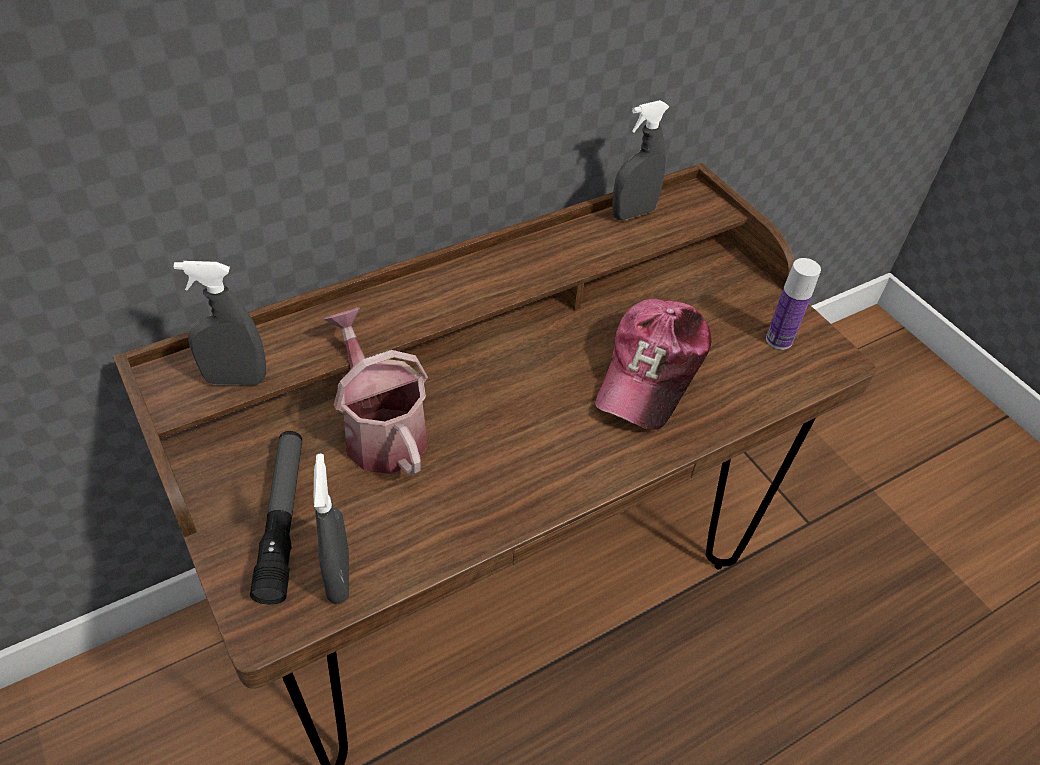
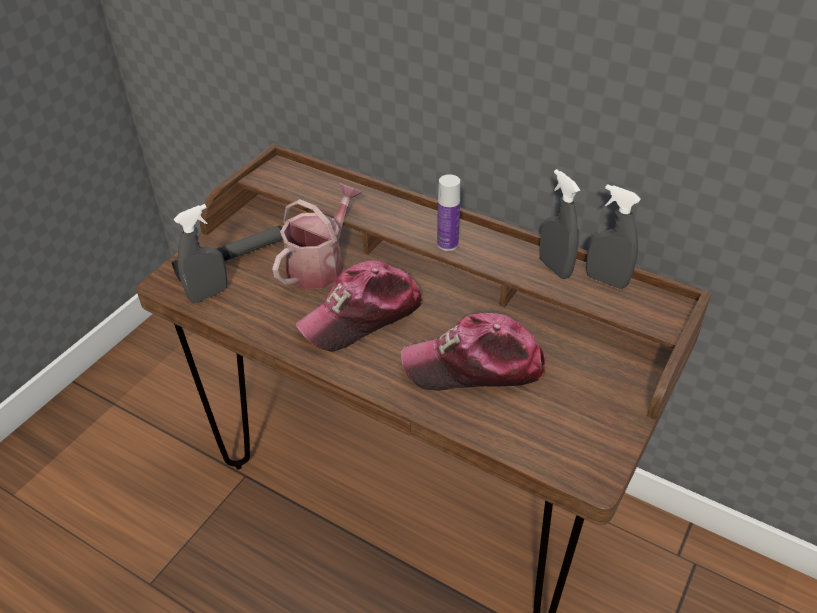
camera: 65 degrees right, 5 degrees down
(235, 379) = (291, 187): grey spray bottle -> grey spray bottle (554, 268)
(507, 428) = (362, 315): none -> cap
(779, 340) = (580, 430): bottle -> bottle (447, 244)

